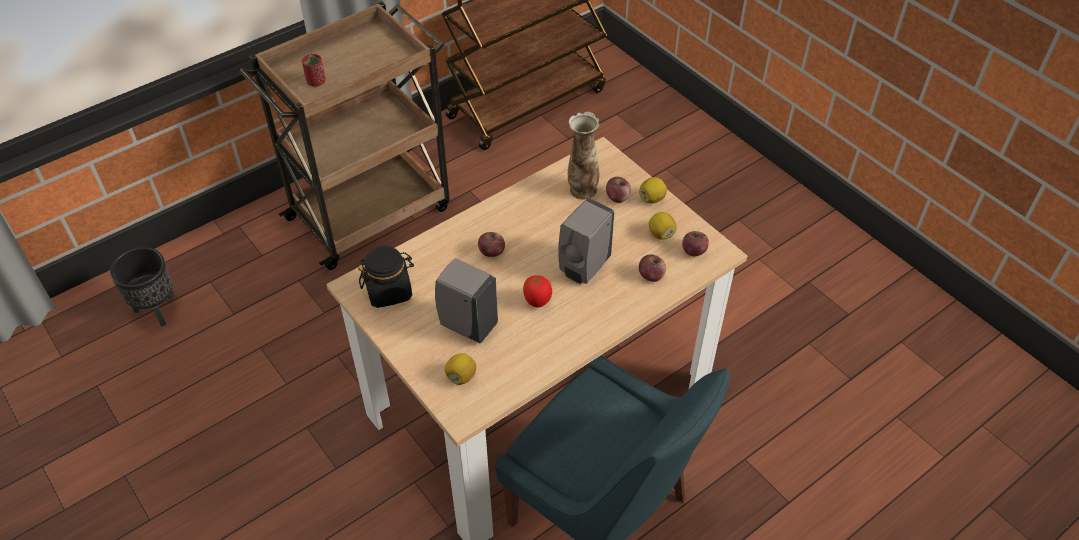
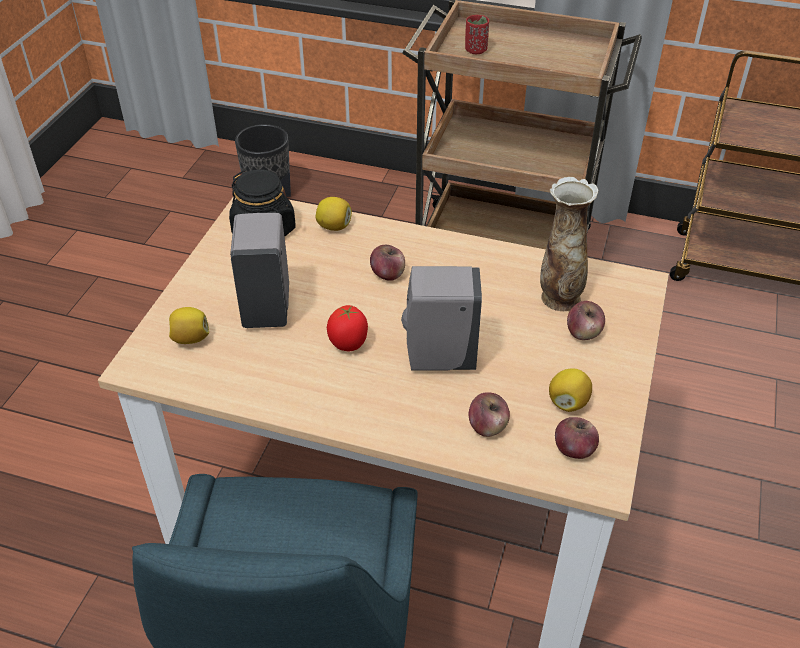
camera: 55 degrees right, 5 degrees down
(652, 199) = (618, 365): lemon -> lemon (334, 226)

